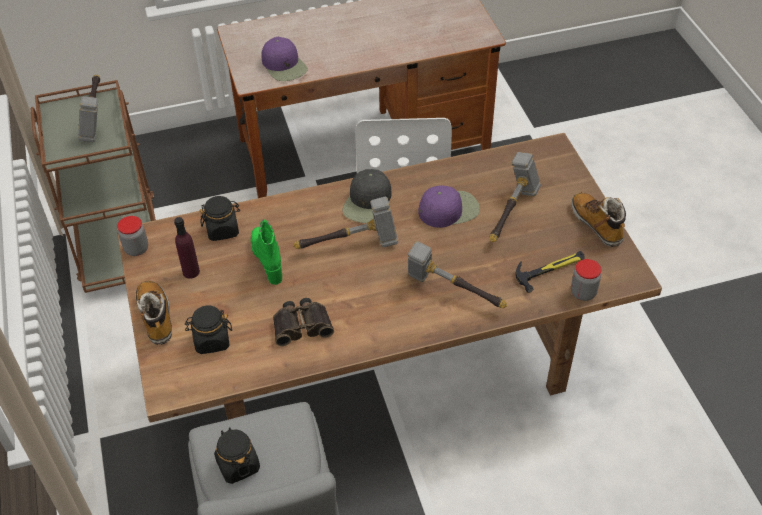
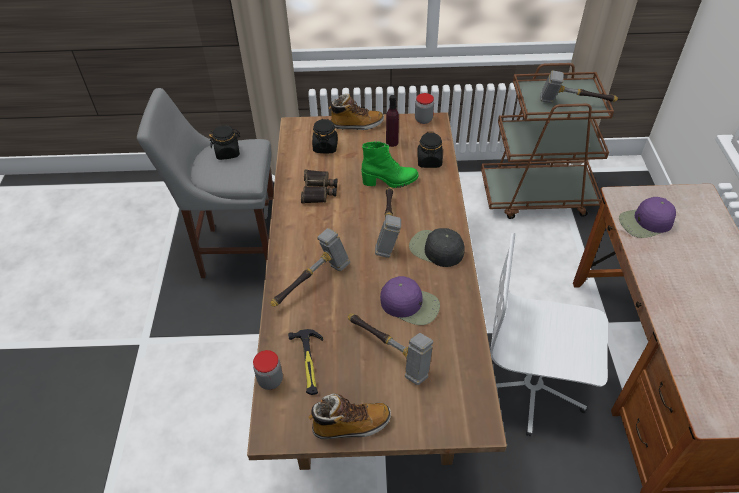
camera: 105 degrees right, 0 degrees up
(449, 209) = (410, 304): purple cap -> purple cap turned 60 degrees counterclockwise

